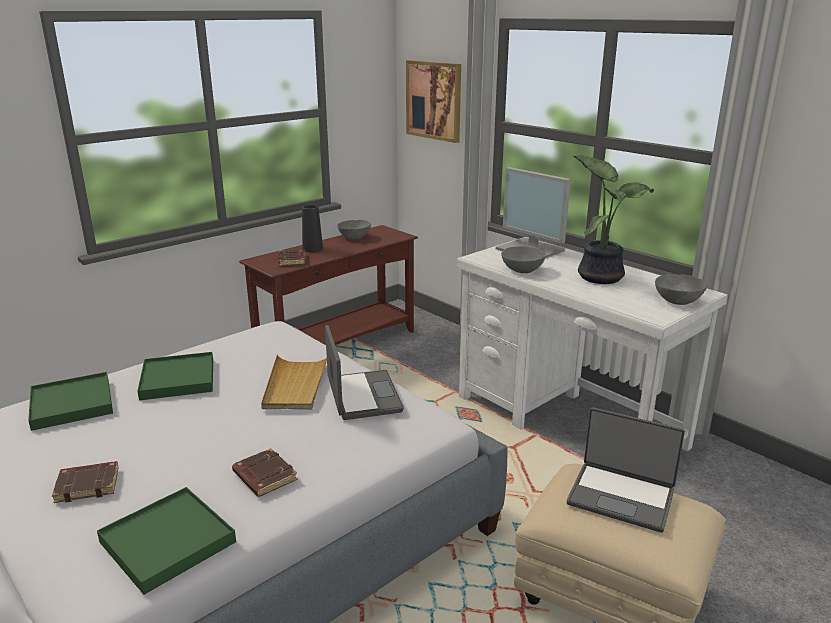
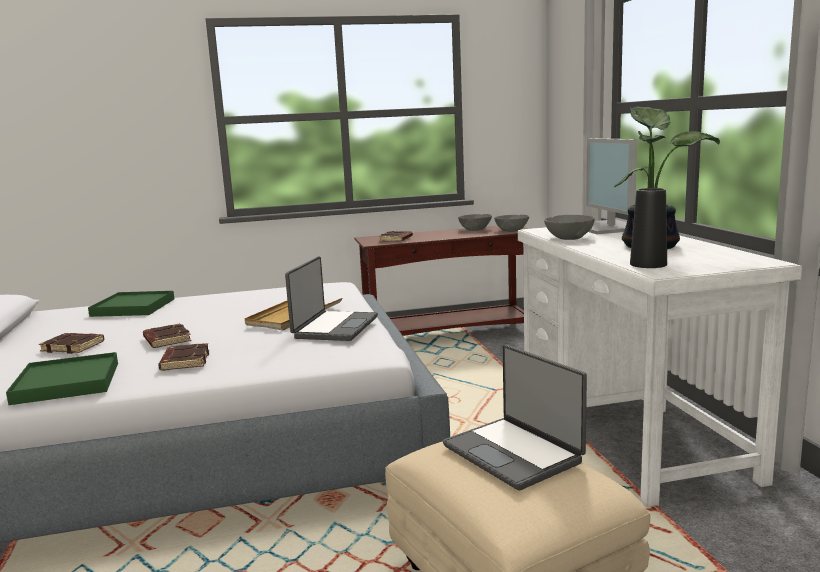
camera: 30 degrees right, 10 degrees down
(178, 379) = (219, 303): green tray -> none
(197, 450) = (166, 340): none -> brown book
(312, 249) = (425, 234): black vase -> black vase (648, 264)
(434, 100) = (570, 94): picture -> none
(677, 301) = (715, 265): grey bowl -> grey bowl (511, 230)

